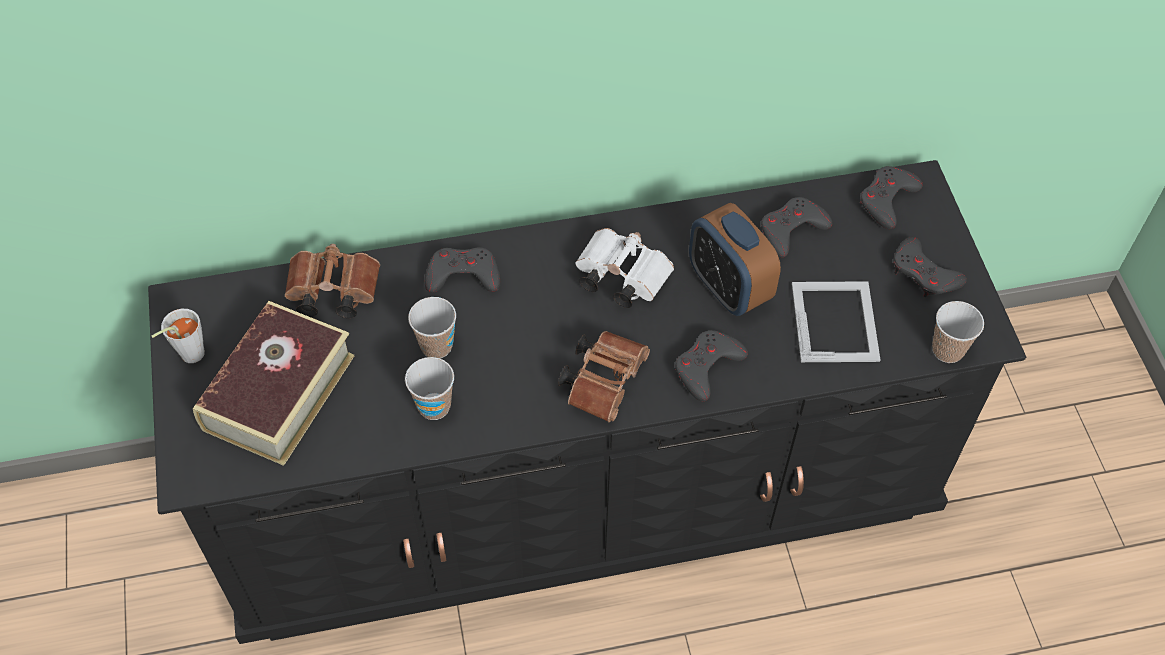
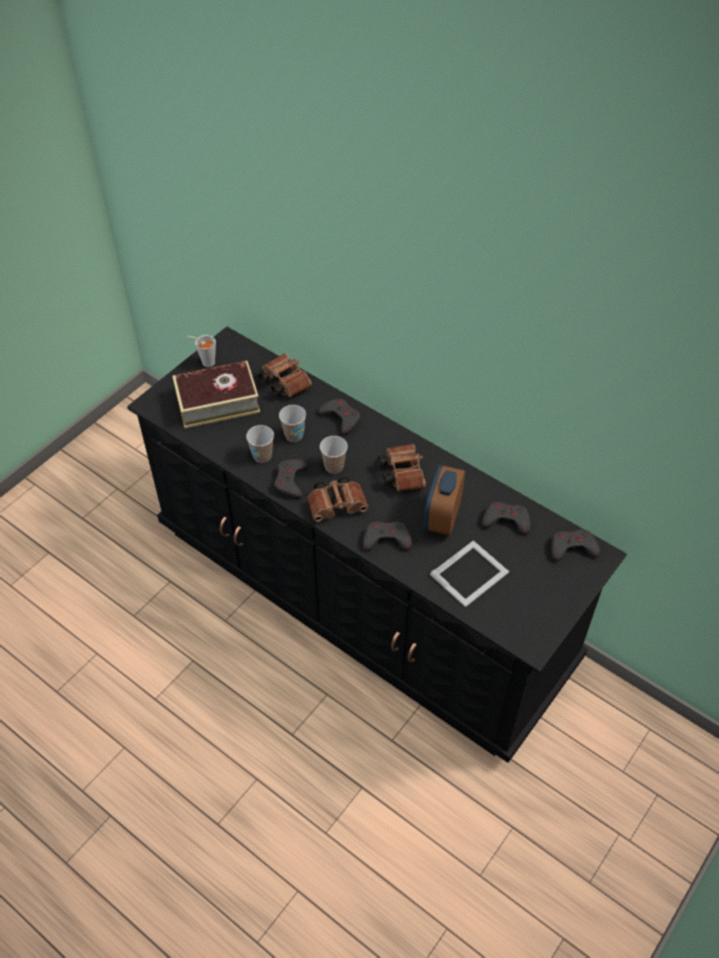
camera: 50 degrees right, 5 degrees down
(619, 277) = (401, 473): white binoculars -> brown binoculars
(924, 273) = (542, 593): grey game controller -> grey game controller (291, 481)
(947, 350) = (504, 632): cup -> cup (334, 466)

